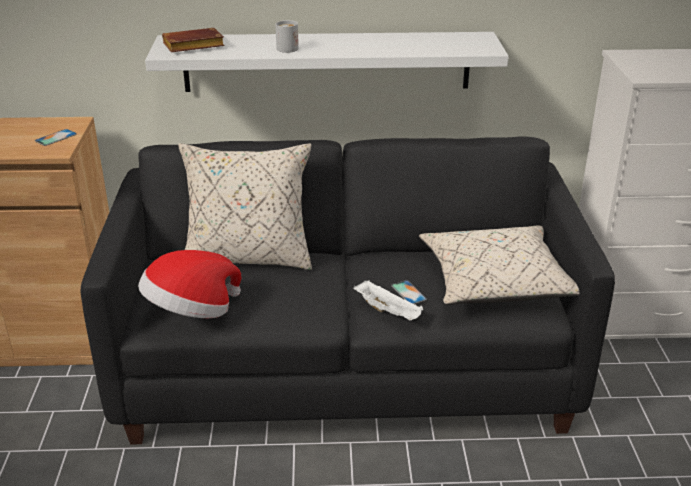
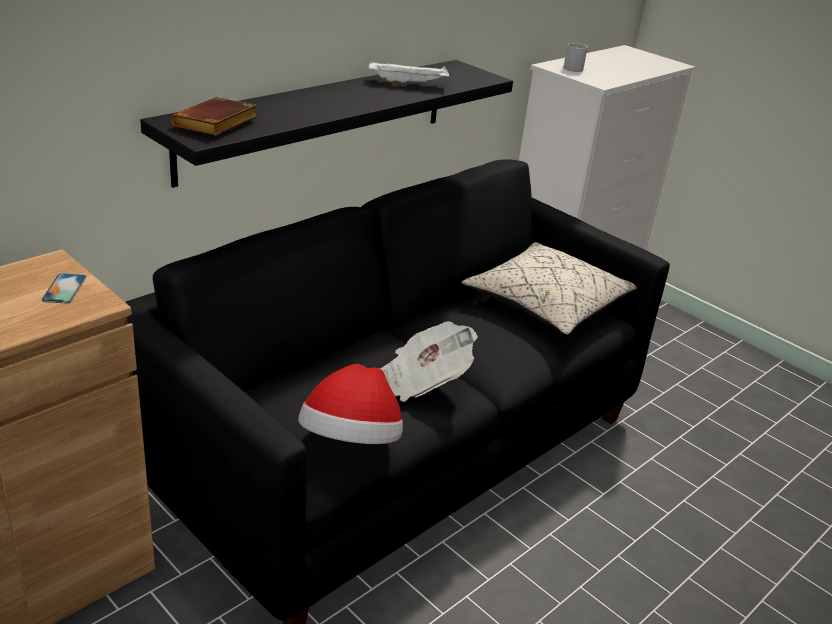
camera: 45 degrees left, 0 degrees up
(248, 257) = (319, 363): beige pillow -> none
(289, 47) = (320, 106): white mug -> white mug (571, 67)
(297, 295) = (422, 381): none -> newspaper
(327, 61) = (319, 118): white shelf -> black shelf
(388, 311) = (507, 363): white tray -> white tray (409, 84)
(408, 292) = (501, 339): phone -> none

